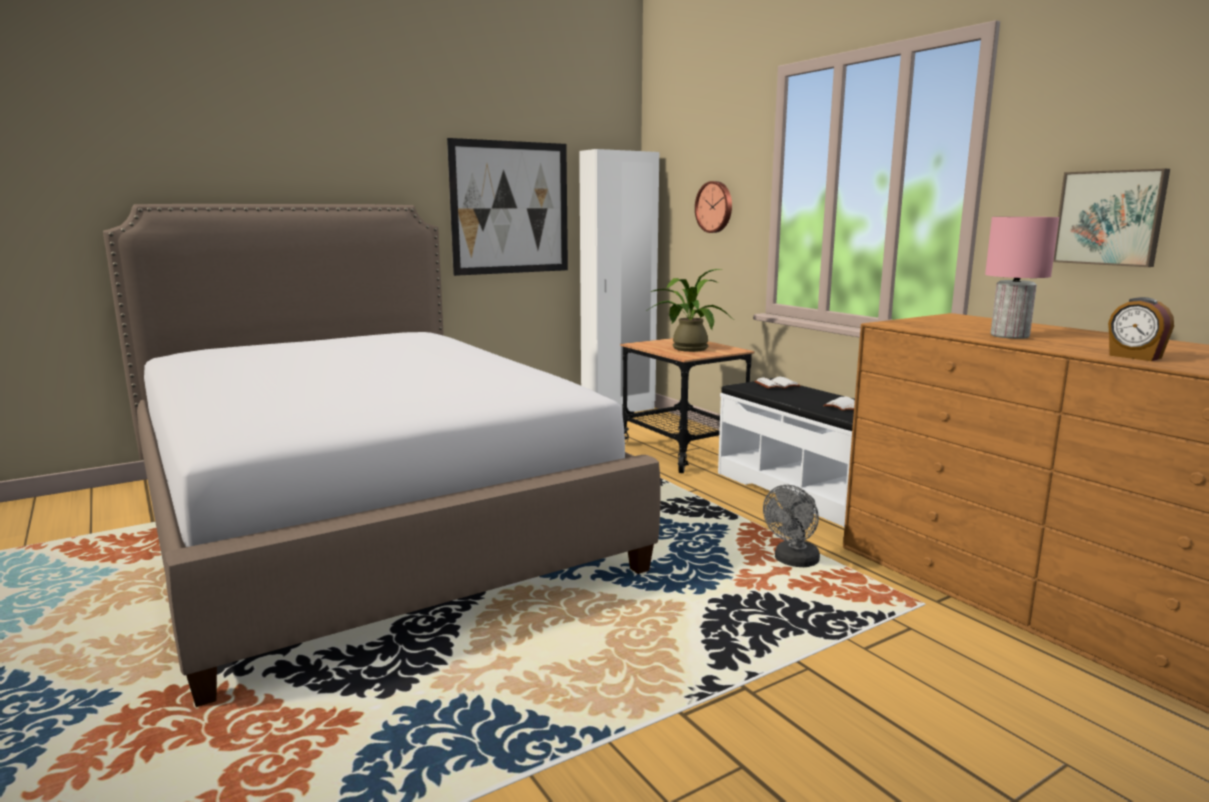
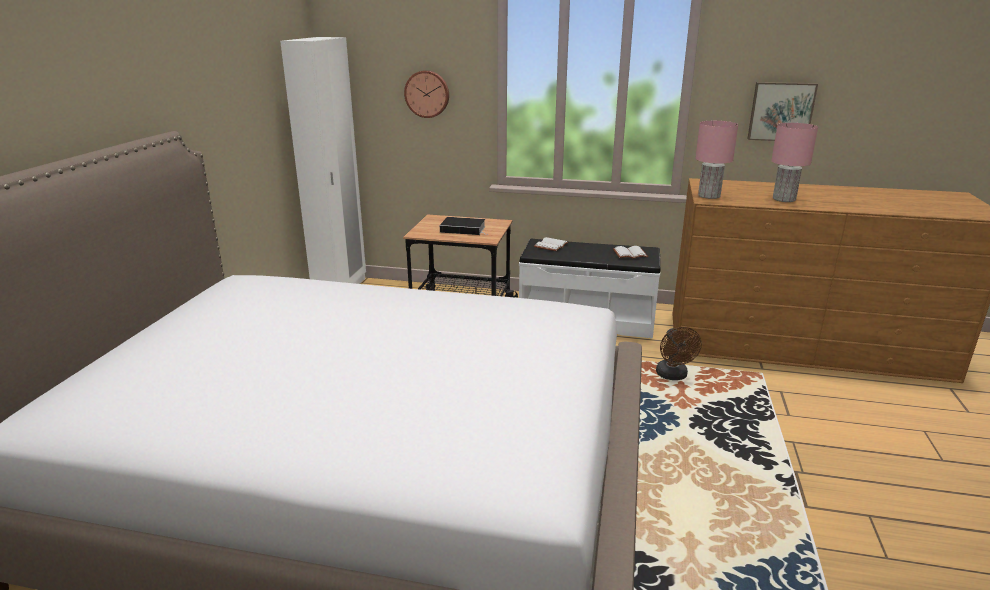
camera: 45 degrees left, 10 degrees up
(510, 208) = (238, 113): picture -> none
(686, 348) = (464, 229): potted plant -> book
(793, 562) = (673, 376): grey fan -> brown fan
(906, 322) = (708, 196): none -> pink table lamp
(1134, 357) = (870, 207): alarm clock -> none

